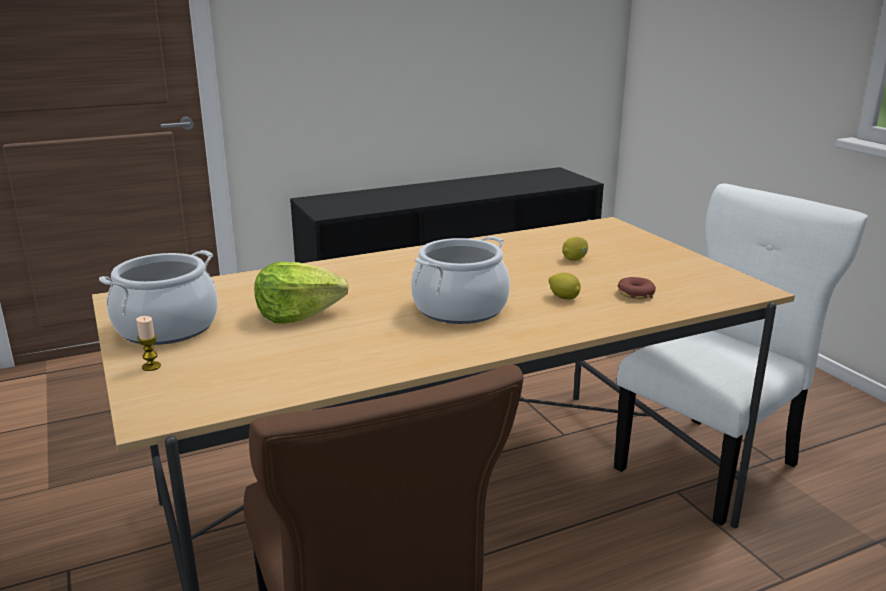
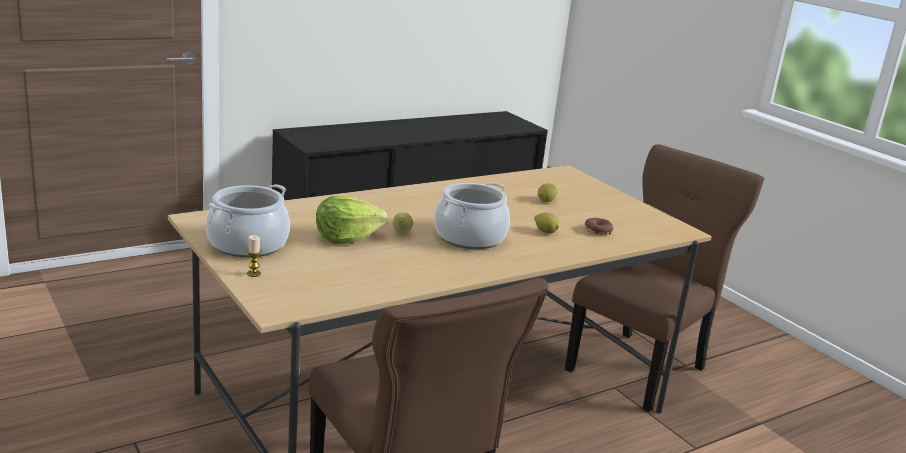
camera: 10 degrees left, 0 degrees up
(371, 307) = (401, 233): none -> lemon
(712, 464) = (640, 368): white chair -> brown chair

